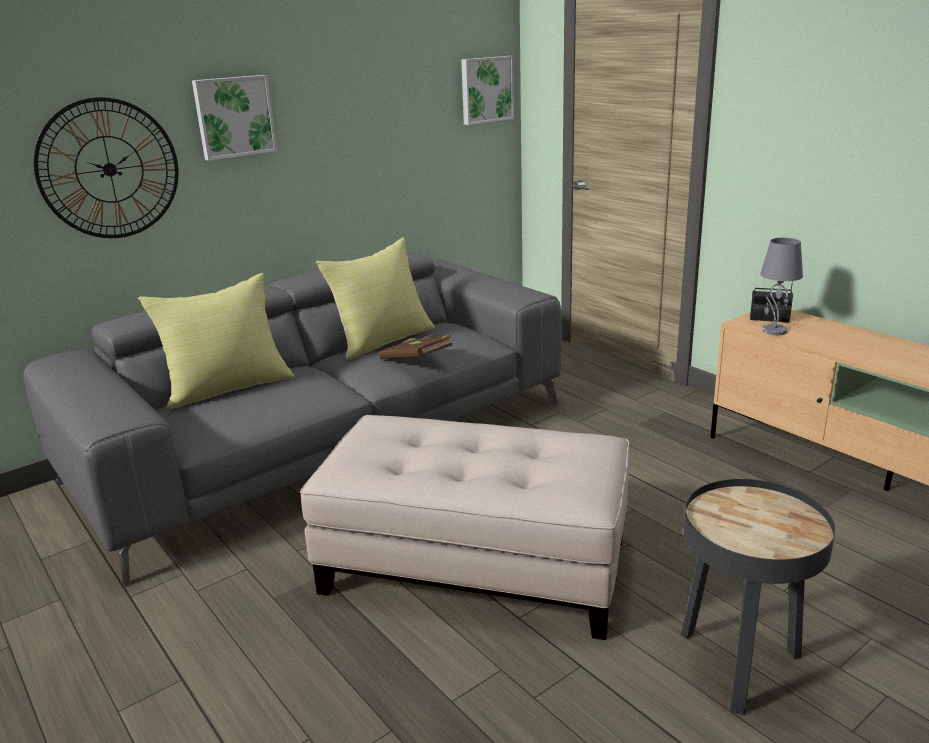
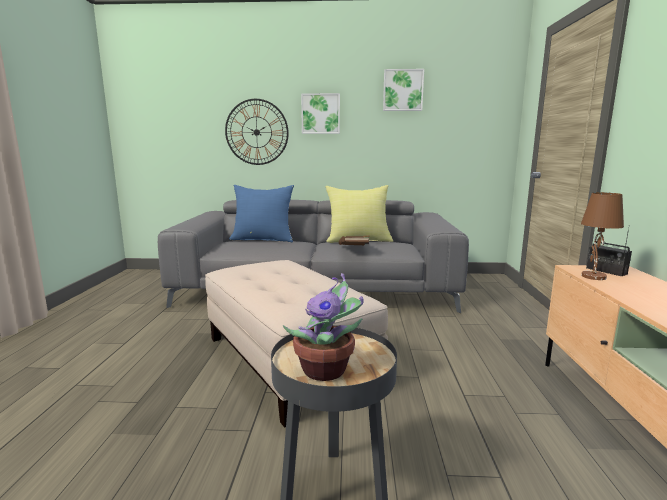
camera: 40 degrees right, 10 degrees down
(228, 387) = (263, 239): yellow pillow -> blue pillow
(486, 89) = (490, 113): picture -> picture (403, 90)
(773, 331) = (592, 276): grey table lamp -> brown table lamp
(779, 537) = (327, 370): none -> potted plant

